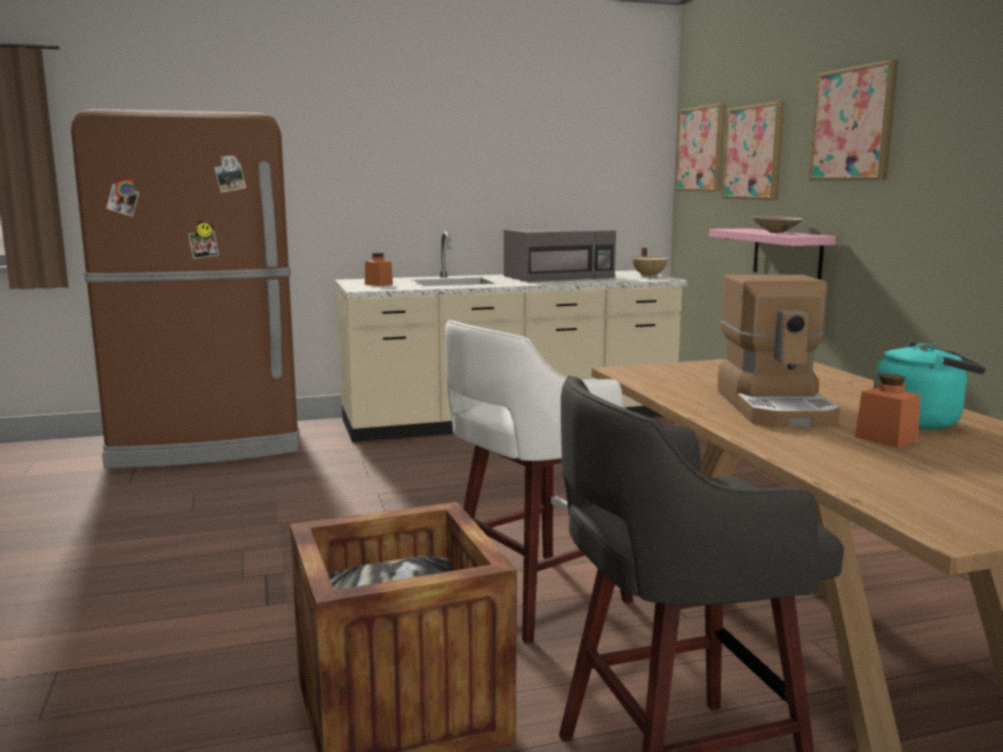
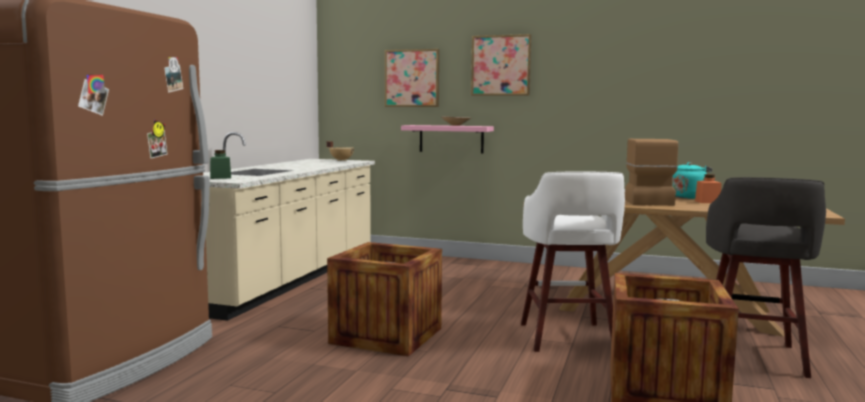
camera: 55 degrees left, 5 degrees down
(378, 284) = (220, 177): orange jar -> green jar
(396, 506) = (386, 335): none -> crate
(560, 277) = (300, 164): grey microwave -> none
(701, 149) = (352, 74): picture -> none
(776, 407) = (644, 200): coffee machine -> coffee machine turned 120 degrees counterclockwise

